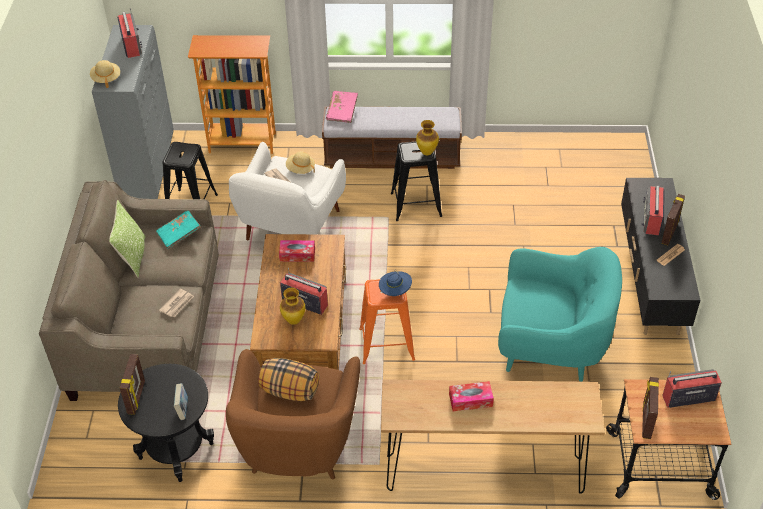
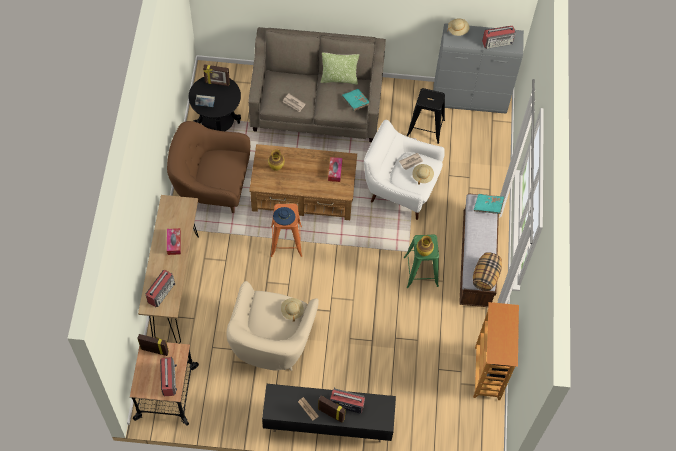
camera: 90 degrees right, 15 degrees up
(242, 142) = (496, 159): bookcase -> bookcase (488, 373)
(289, 390) = (222, 164): pillow -> pillow (485, 276)
(304, 302) = (291, 174): radio -> radio (161, 292)
(342, 112) = (488, 206): pink book -> turquoise book
(415, 205) = (421, 271): black stool -> green stool
(529, 287) = (292, 311): none -> beige hat
(551, 347) = (272, 343): turquoise armchair -> beige armchair

